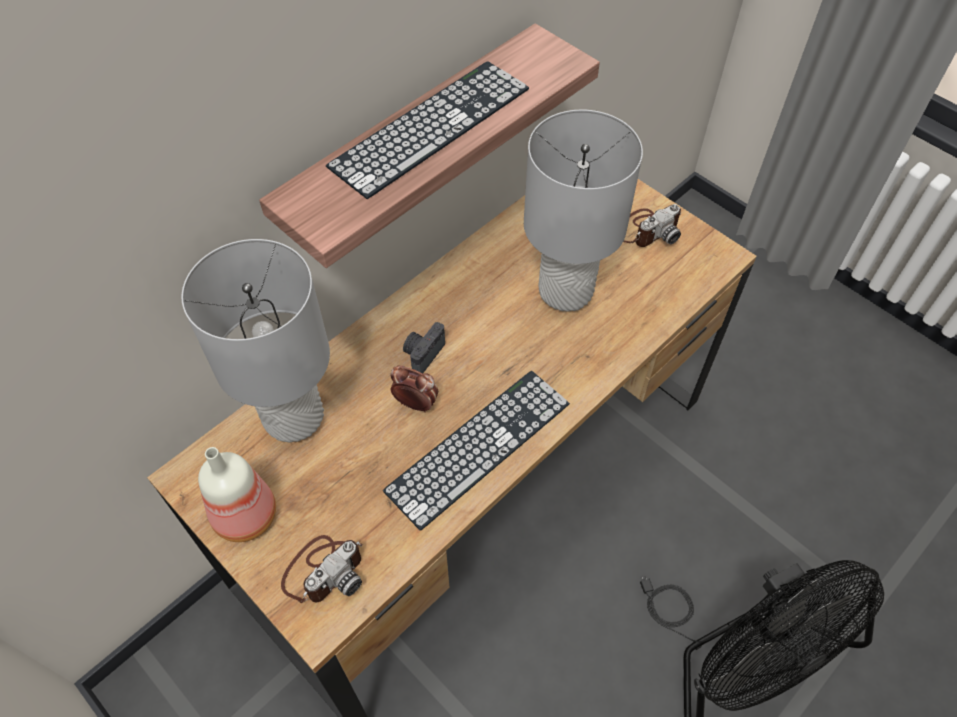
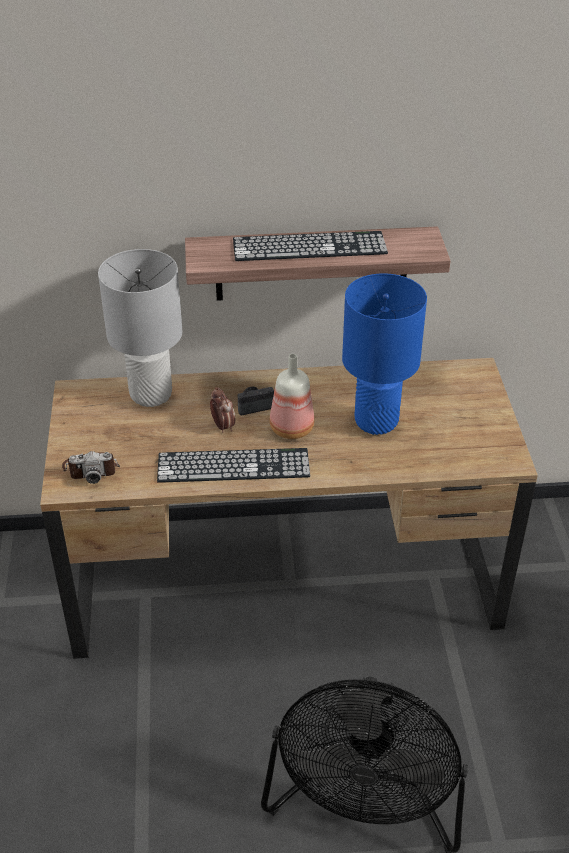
camera: 40 degrees right, 15 degrees down
(245, 517) = (80, 424): bottle -> bottle (290, 429)
(565, 294) = (376, 424): grey table lamp -> blue table lamp
(646, 230) = (475, 420): camera -> none

